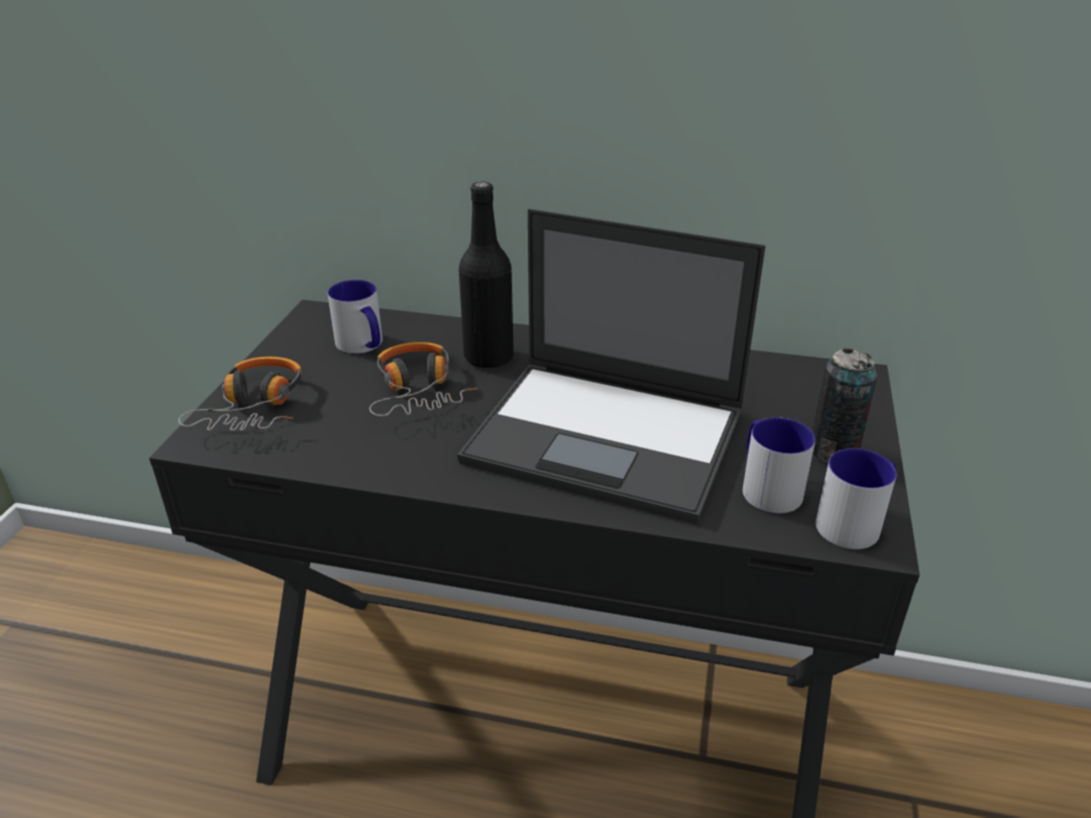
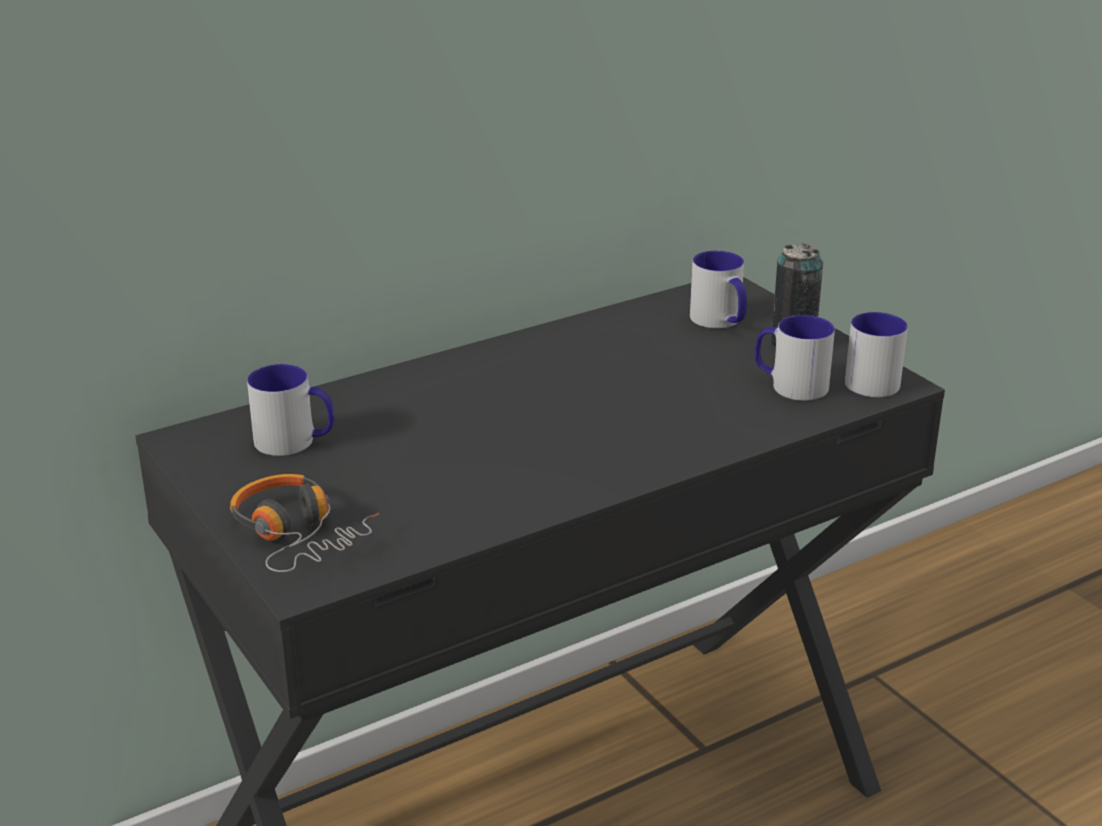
camera: 45 degrees left, 5 degrees down
(418, 391) = (423, 450): headphones -> none
(488, 357) = (433, 398): black bottle -> none
(609, 437) = (637, 407): laptop -> none
(800, 402) = (721, 321): none -> mug

